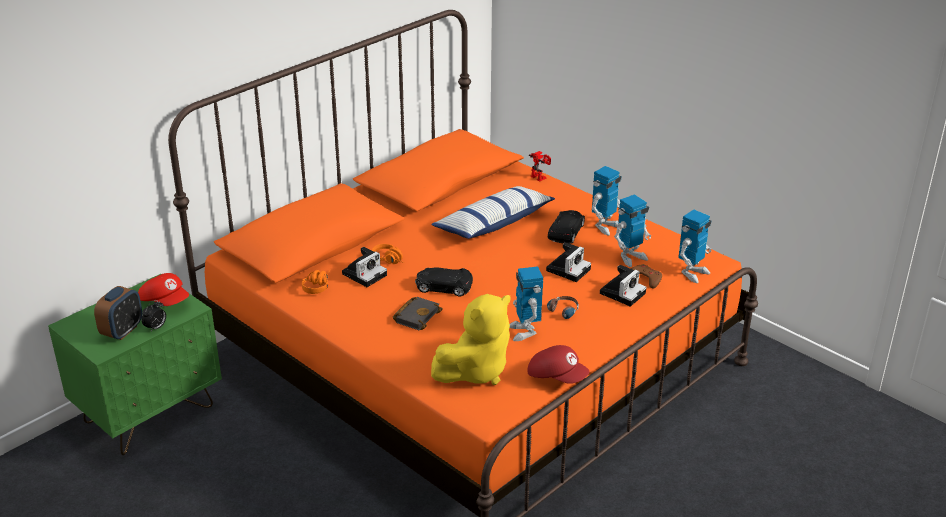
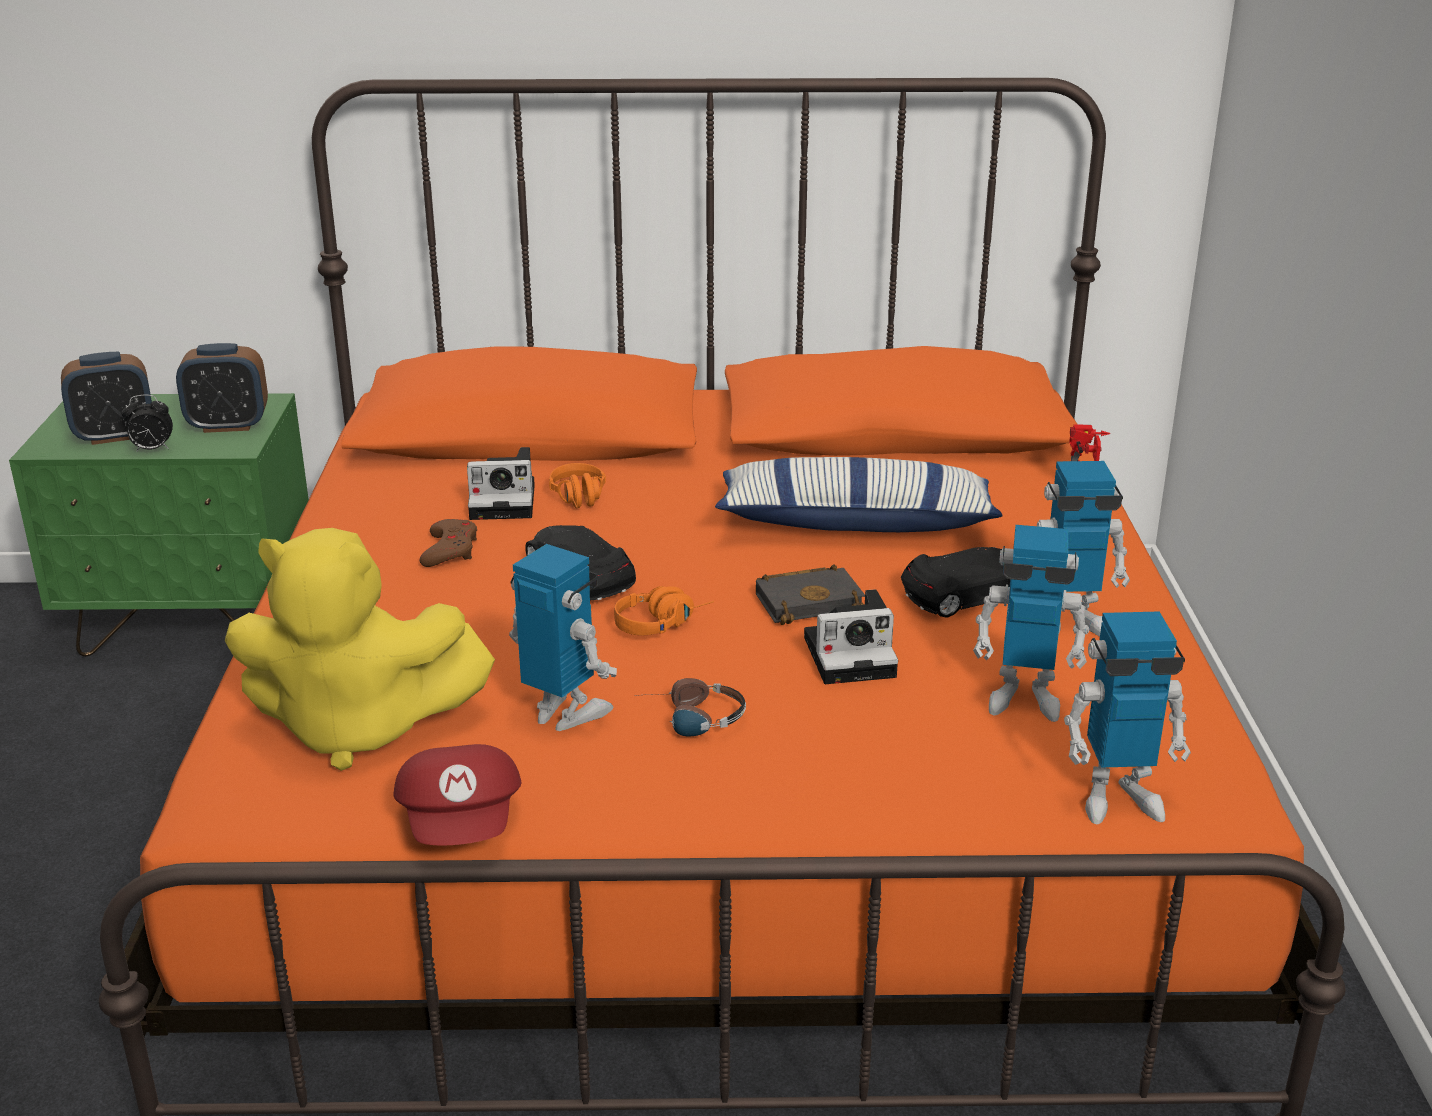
camera: 45 degrees right, 5 degrees down
(165, 301) = (228, 425): red cap -> alarm clock
(318, 285) = (412, 485): orange headphones -> orange headphones (663, 623)
(416, 315) = (453, 594): black book -> black book (810, 601)
(524, 331) = (565, 714): toy robot -> toy robot turned 90 degrees clockwise
(623, 292) = (885, 751): camera -> none
(645, 278) = (984, 752): brown game controller -> brown game controller (450, 550)

